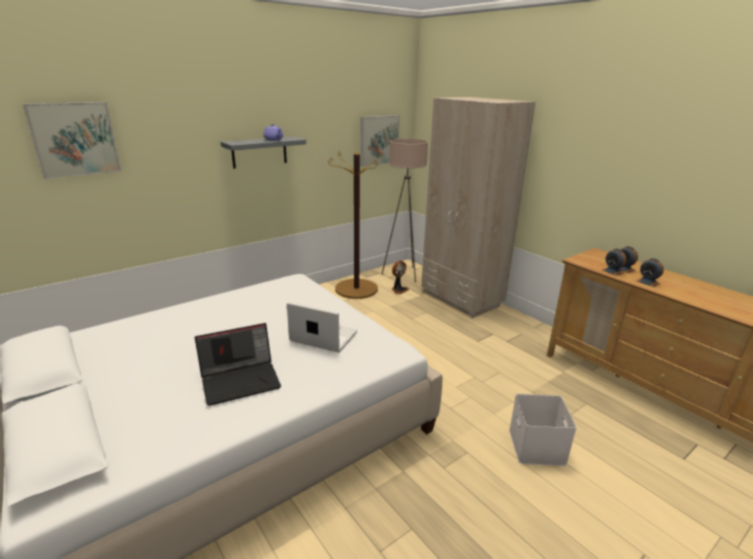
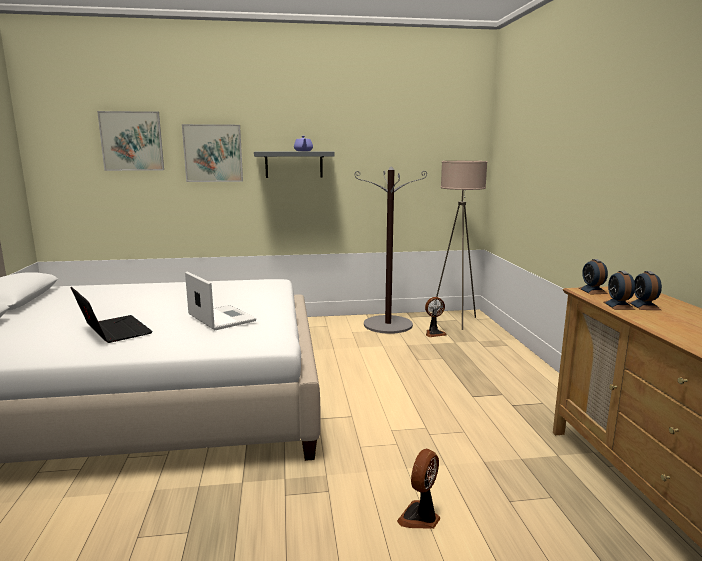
camera: 30 degrees right, 10 degrees down
(241, 380) = (112, 331): laptop -> laptop turned 135 degrees counterclockwise
(356, 289) = (388, 324): brown clothes rack -> grey clothes rack
(379, 140) = (438, 162): picture -> picture (213, 153)
(461, 299) = (501, 355): beige wardrobe -> none
(538, 447) = (420, 518): white storage box -> fan
(648, 282) = (657, 321): alarm clock -> alarm clock (592, 291)

